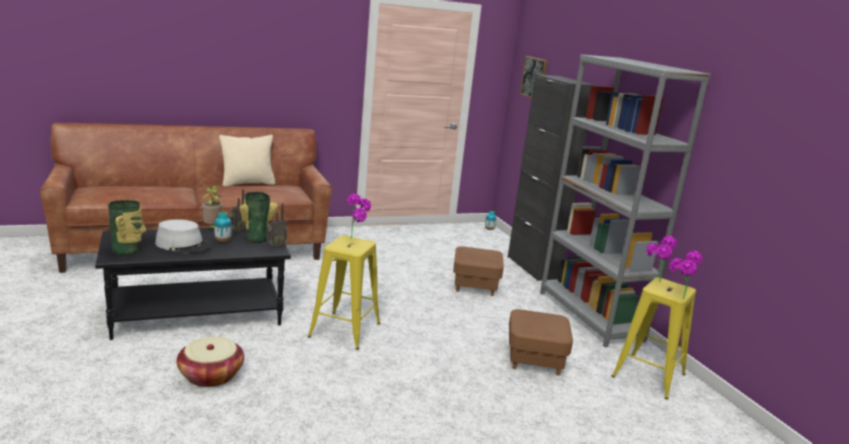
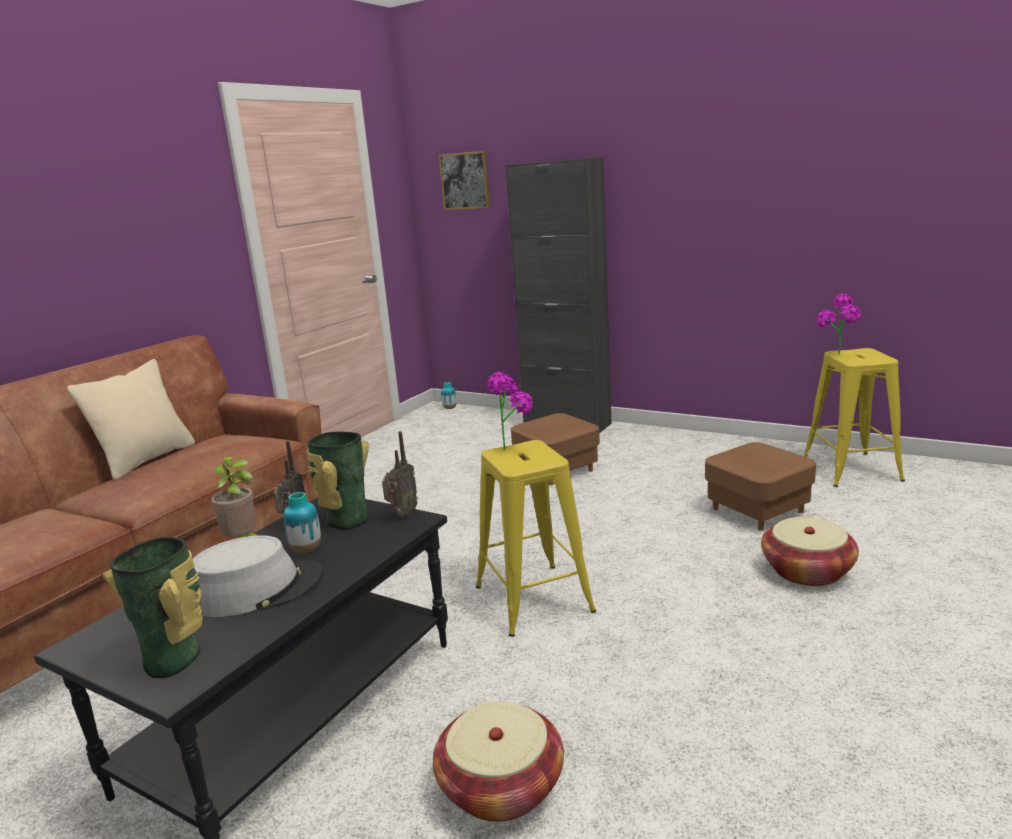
camera: 35 degrees left, 0 degrees up
(490, 396) = (807, 571): none -> basket
(590, 316) = (704, 444): grey bookcase -> none
(677, 299) = (889, 360): potted plant -> none

